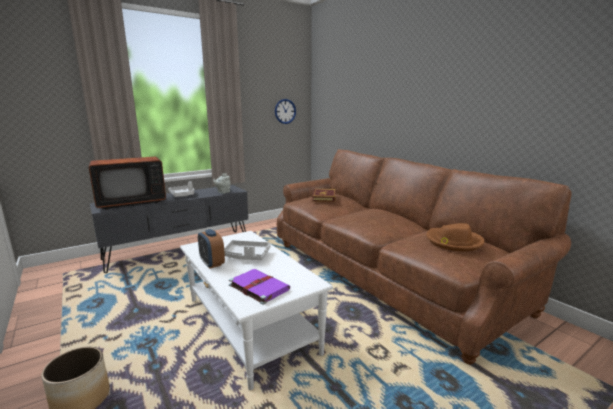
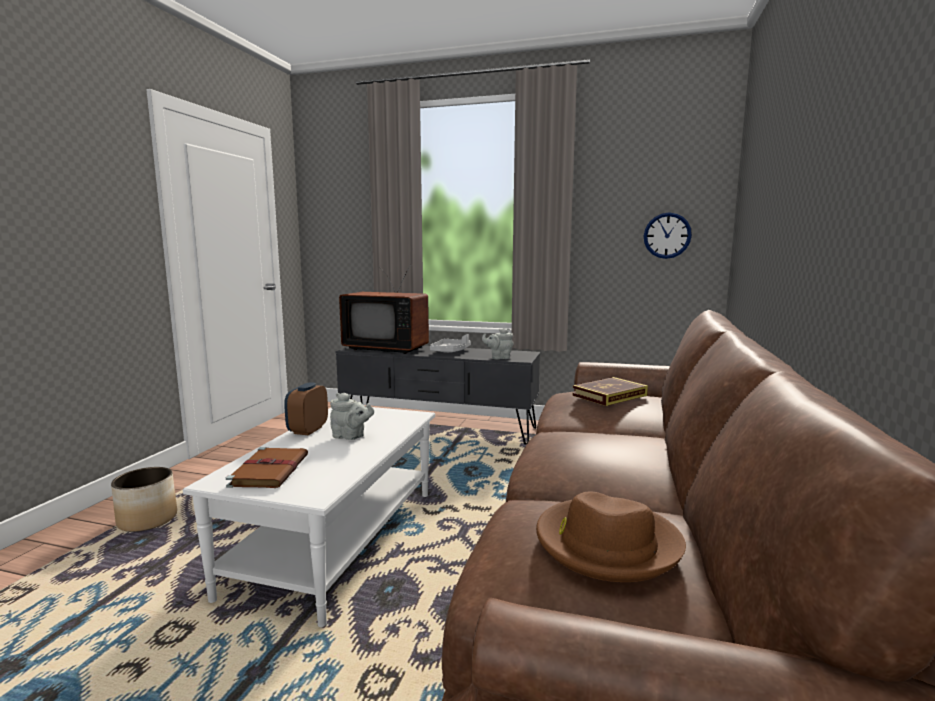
camera: 50 degrees right, 5 degrees down
(246, 256) = (351, 436): grey tray -> grey teapot
(258, 287) = (270, 470): purple book -> brown book

